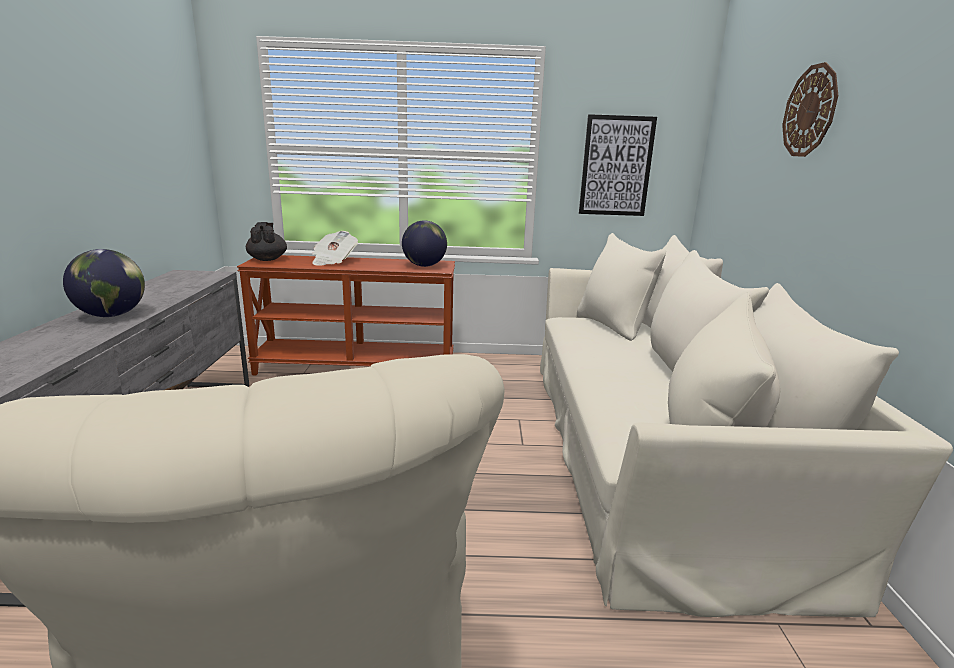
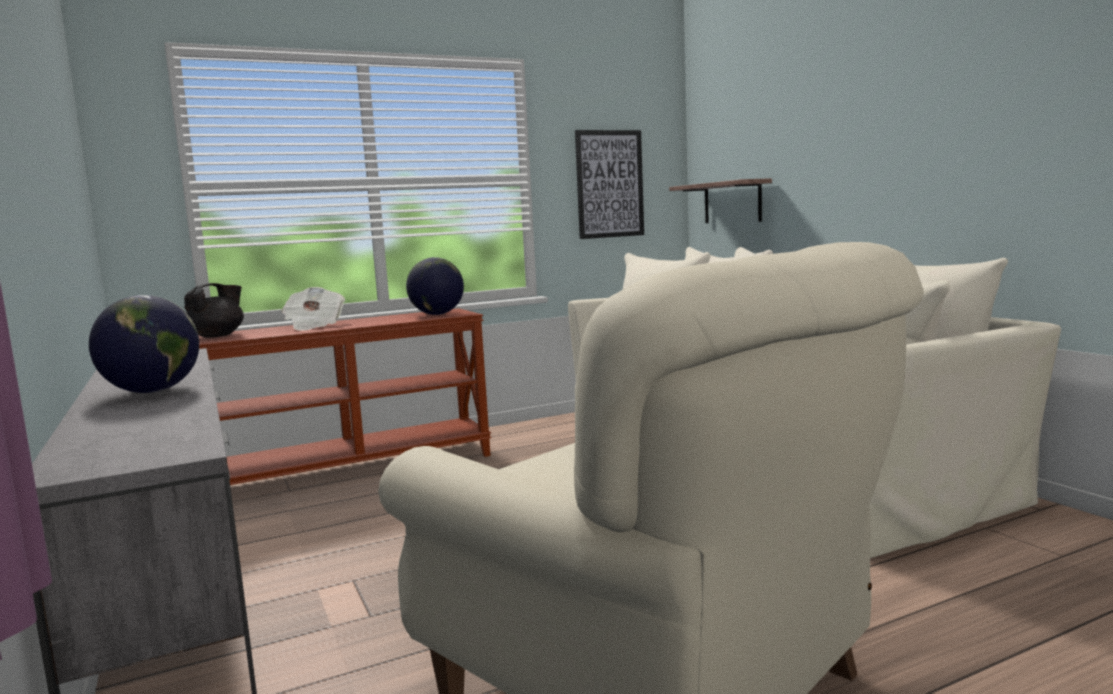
camera: 25 degrees left, 10 degrees down
(267, 259) = (217, 336): black teapot -> black teapot turned 75 degrees clockwise
(725, 198) = (732, 202): none -> shelf
(810, 111) = (821, 104): wall clock -> none

